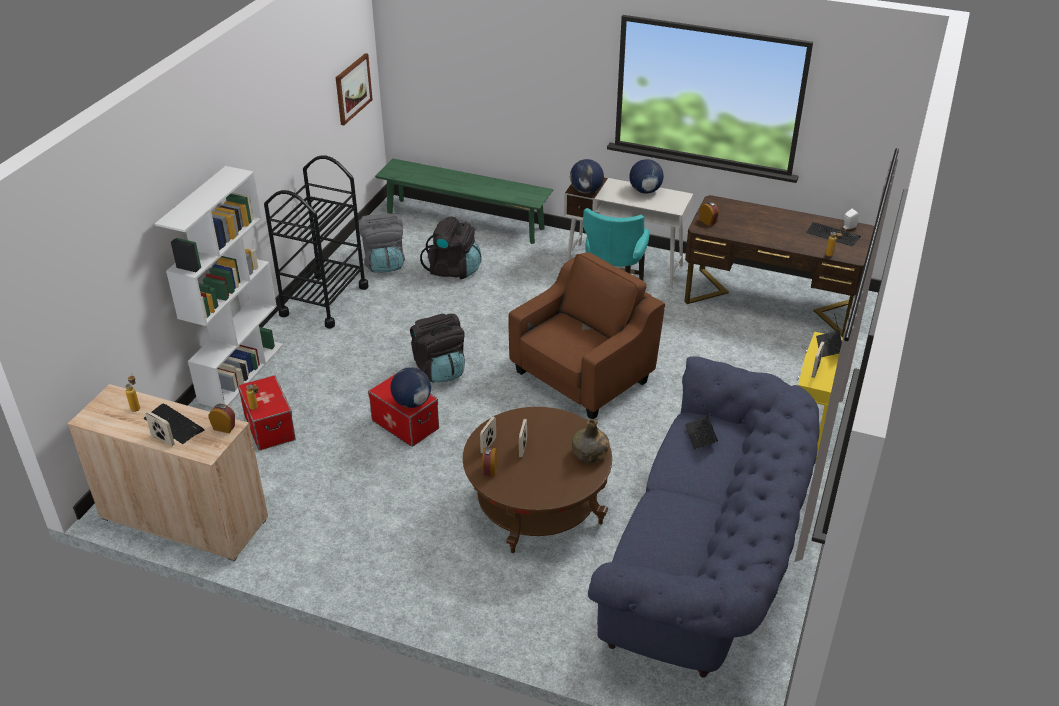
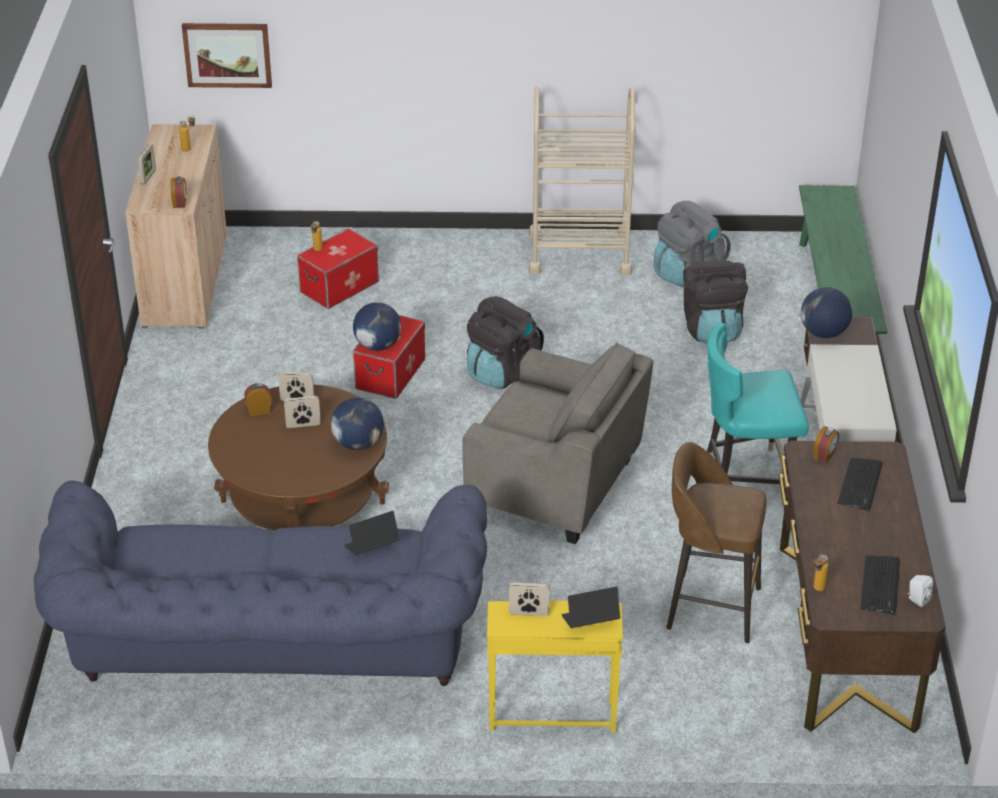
camera: 70 degrees right, 0 degrees up
(174, 424) = (173, 175): keyboard -> keyboard (860, 484)
(241, 372) = (417, 241): white bookcase -> none
(324, 300) = (579, 253): black cart -> beige cart
(353, 88) = (793, 57): picture -> picture (227, 54)
(582, 376) = (554, 487): brown armchair -> grey armchair
(589, 454) = (316, 475): green bottle -> none
(645, 191) = (866, 384): globe -> globe (358, 444)
(729, 343) = (710, 607): none -> brown stool

